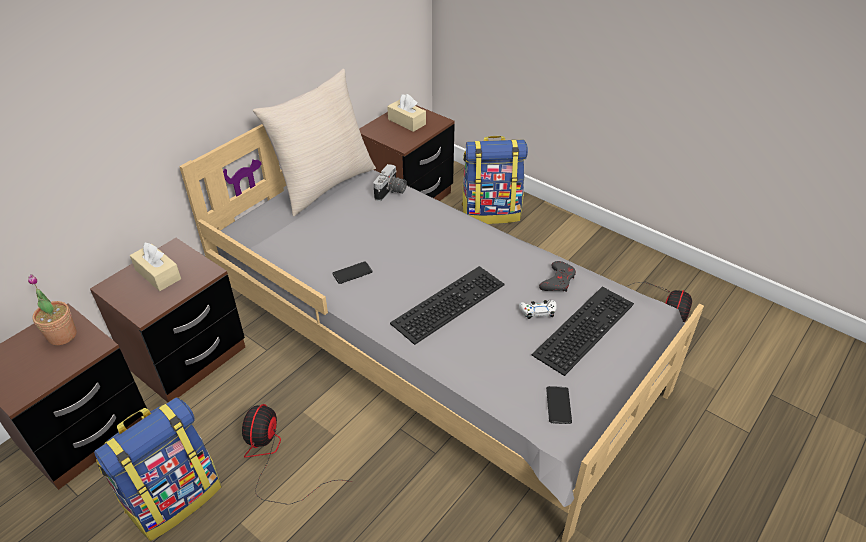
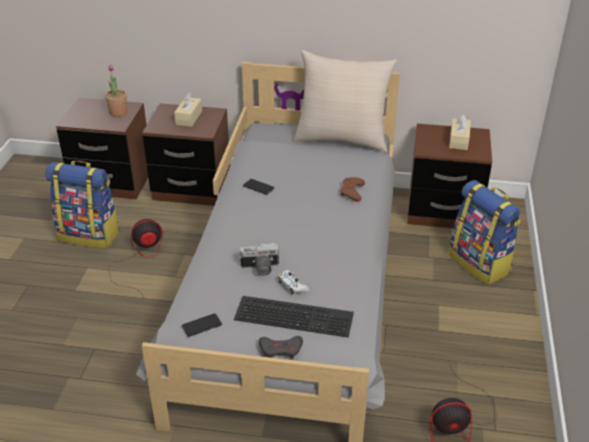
camera: 60 degrees right, 5 degrees down
(391, 192) = (364, 169): camera -> camera (260, 268)
(420, 214) = (352, 192): none -> brown game controller
(448, 302) = (266, 238): keyboard -> none
(558, 281) = (339, 285): grey game controller -> grey game controller (281, 349)

